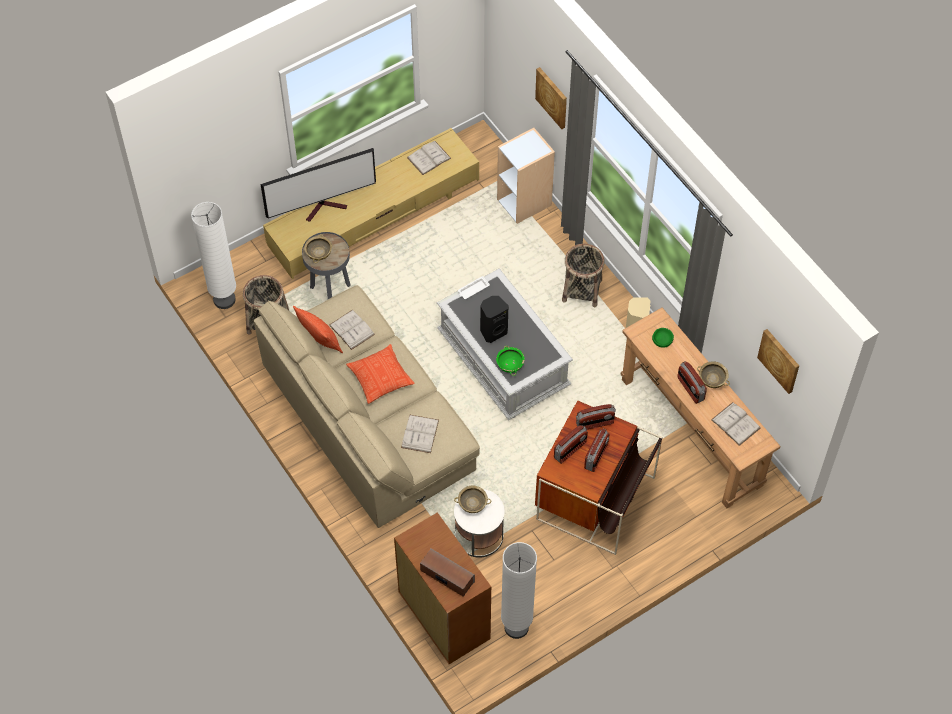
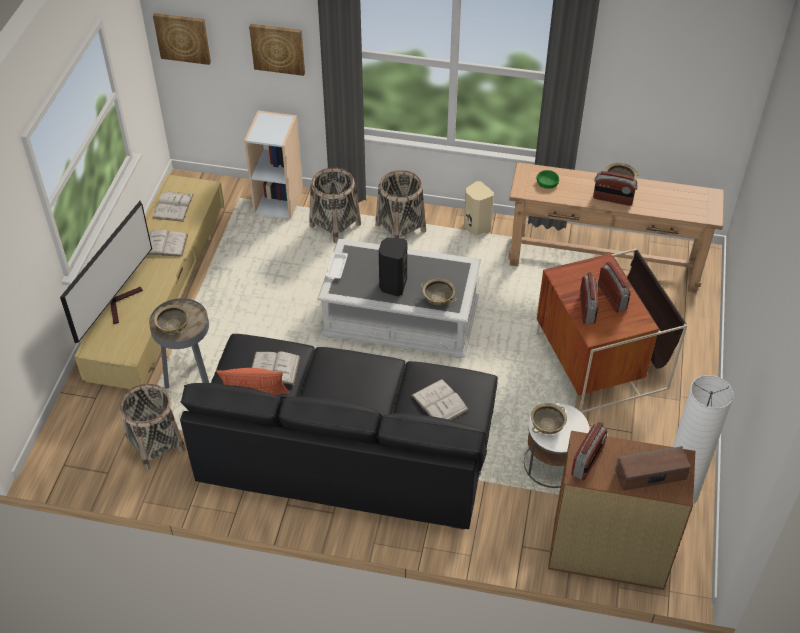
camera: 45 degrees left, 10 degrees down
(224, 299) = (89, 459): white floor lamp -> none
(369, 420) = (348, 452): beige sofa -> black sofa
(380, 378) = (348, 387): orange pillow -> none
(510, 365) = (438, 299): green bowl -> beige bowl
(540, 252) = (335, 225): none -> basket
(594, 424) = (579, 275): radio -> radio (588, 461)
(735, 424) = (675, 198): white book -> white book (165, 244)
(779, 360) = (687, 103): picture -> picture (183, 37)

